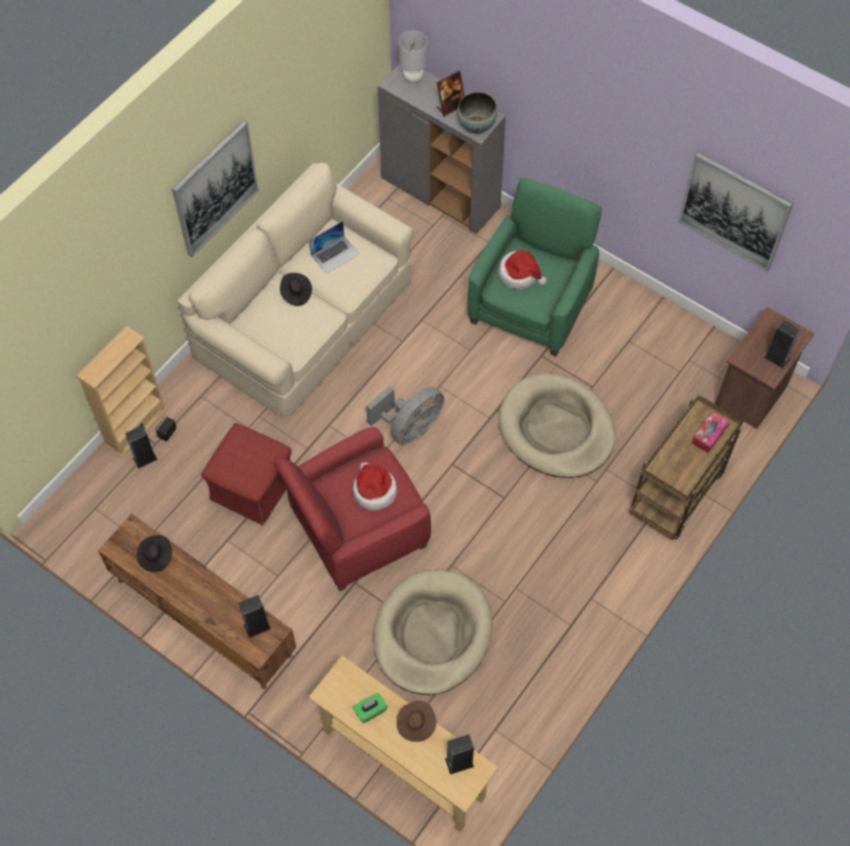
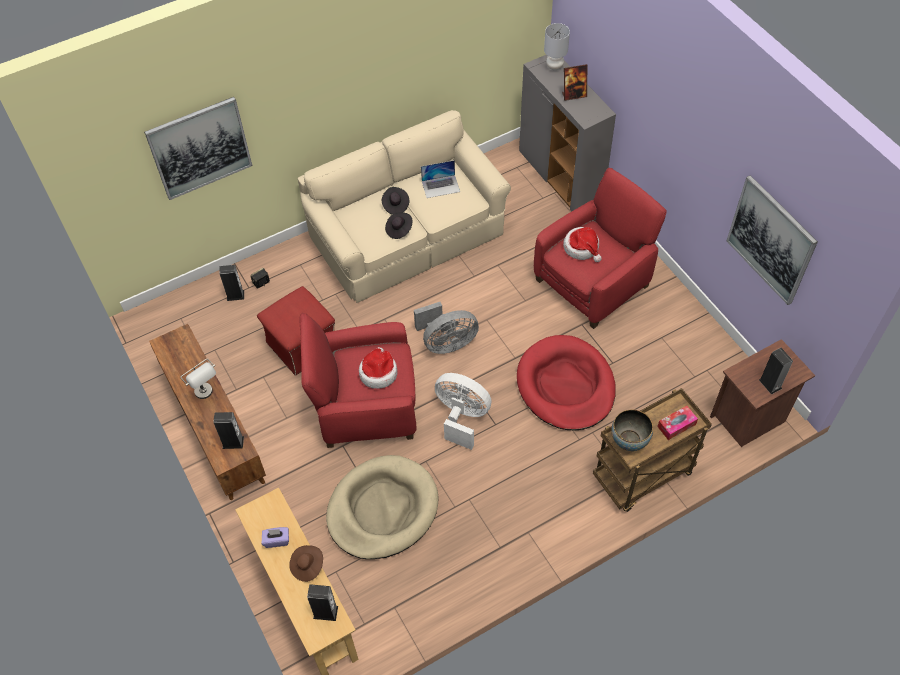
camera: 25 degrees right, 5 degrees down
(136, 427) = (241, 270): beige bookcase -> none
(156, 557) = (187, 362): black hat -> black hat (399, 230)
(200, 585) = (207, 395): none -> grey table lamp
(215, 188) = (348, 94): picture -> picture (200, 148)
(370, 711) = (277, 540): green tissue box -> purple tissue box
(465, 503) = (461, 417): none -> white fan
(476, 126) = (587, 115): bowl -> bowl (629, 440)
(531, 304) = (593, 282): green armchair -> red armchair
(556, 429) = (565, 385): beige dog bed -> red dog bed

